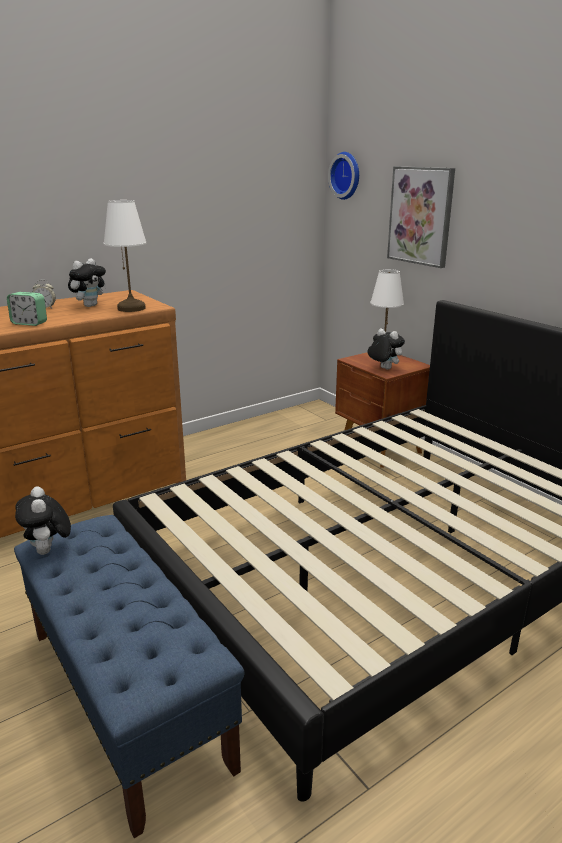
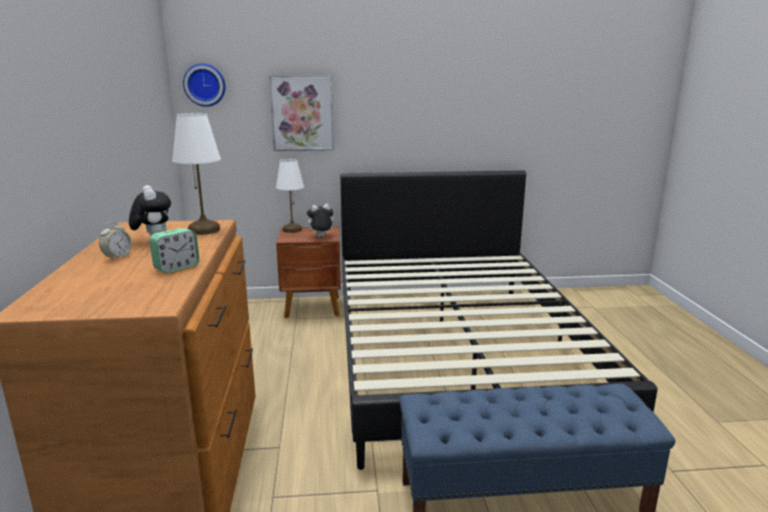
camera: 60 degrees left, 5 degrees down
(48, 551) = (447, 431): plush toy -> none

